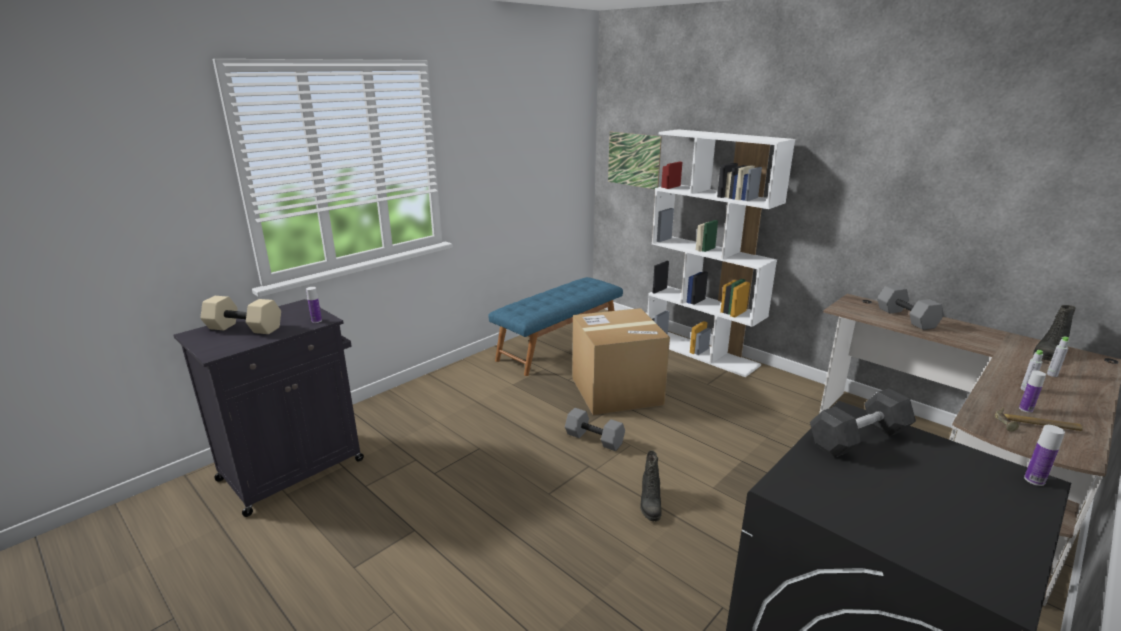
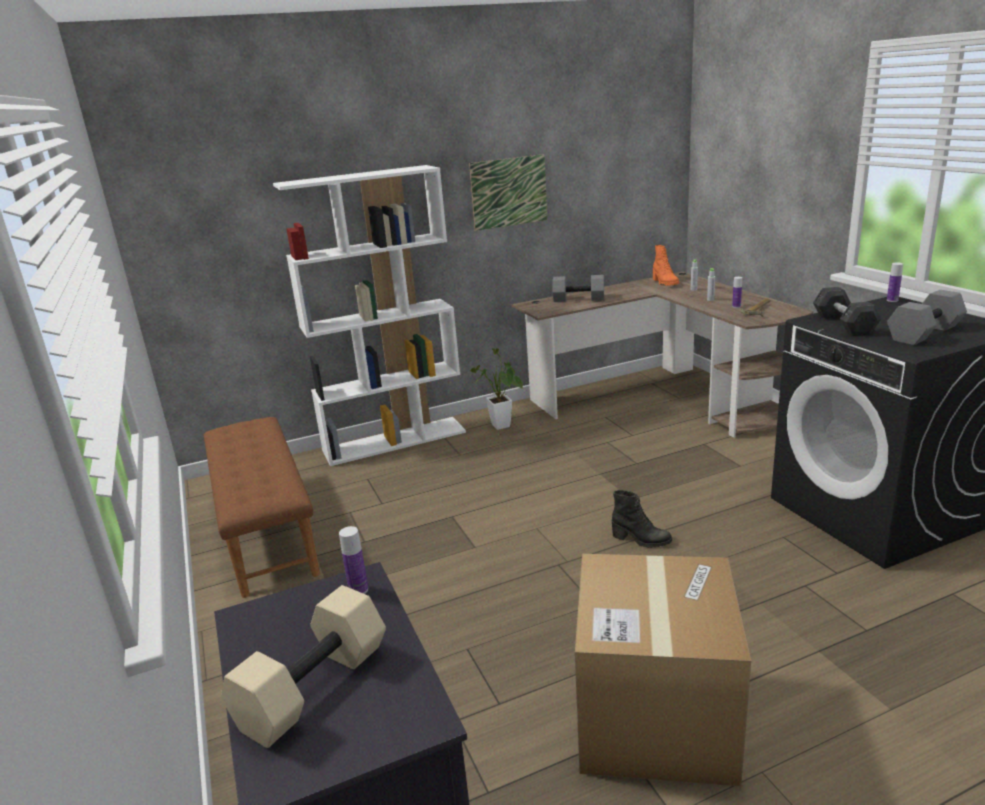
camera: 65 degrees left, 0 degrees up
(558, 345) = (265, 531): blue bench -> brown bench
(595, 439) = (510, 548): grey dumbbell -> grey dumbbell (923, 333)
(616, 391) = (423, 512): cardboard box -> cardboard box (655, 718)
(633, 160) = (202, 242): picture -> picture (509, 192)
(771, 391) = (502, 427): none -> potted plant
(1047, 354) = (664, 283): black boot -> orange boot

